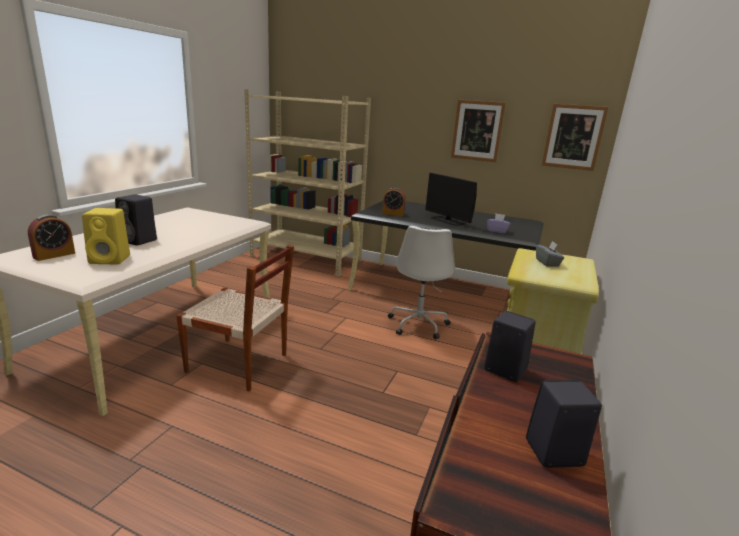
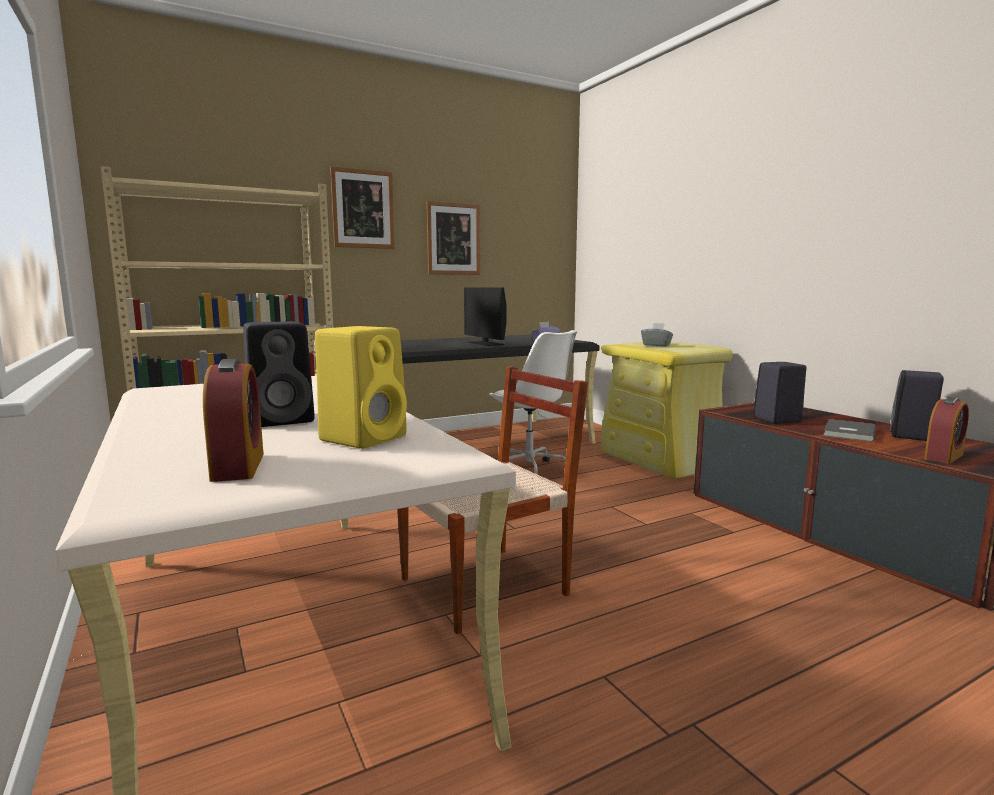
camera: 50 degrees left, 10 degrees down
(393, 214) = (422, 348): alarm clock -> alarm clock (943, 457)
(448, 221) = (485, 343): monitor -> monitor turned 60 degrees clockwise
(506, 411) = (847, 433): none -> grey book
(573, 137) = (545, 240): picture -> picture (363, 209)

